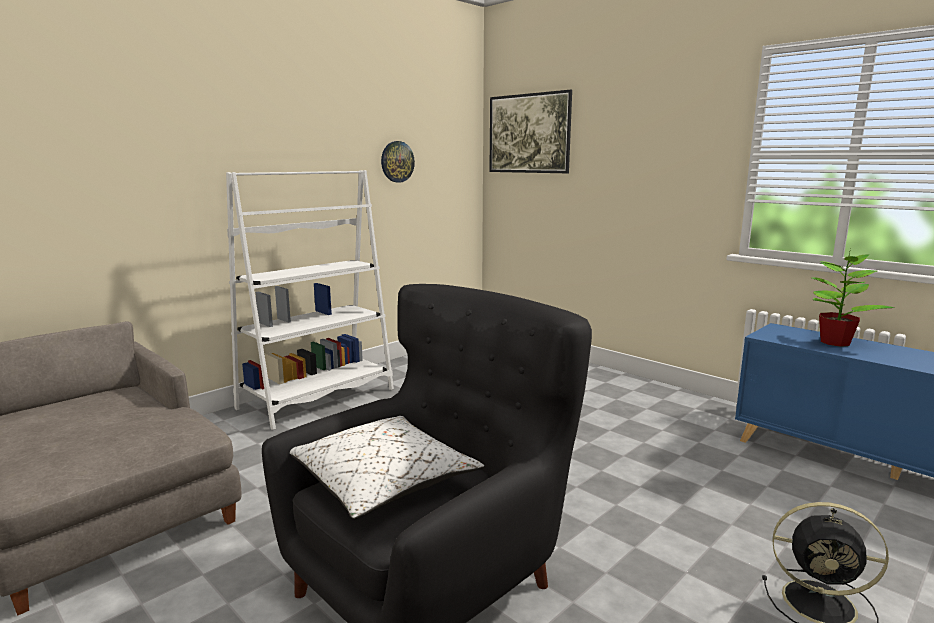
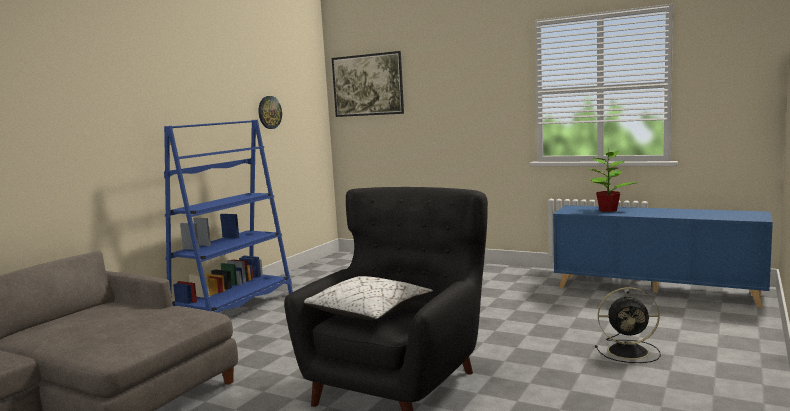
camera: 15 degrees left, 5 degrees down
(317, 399) = (234, 309): white bookcase -> blue bookcase

